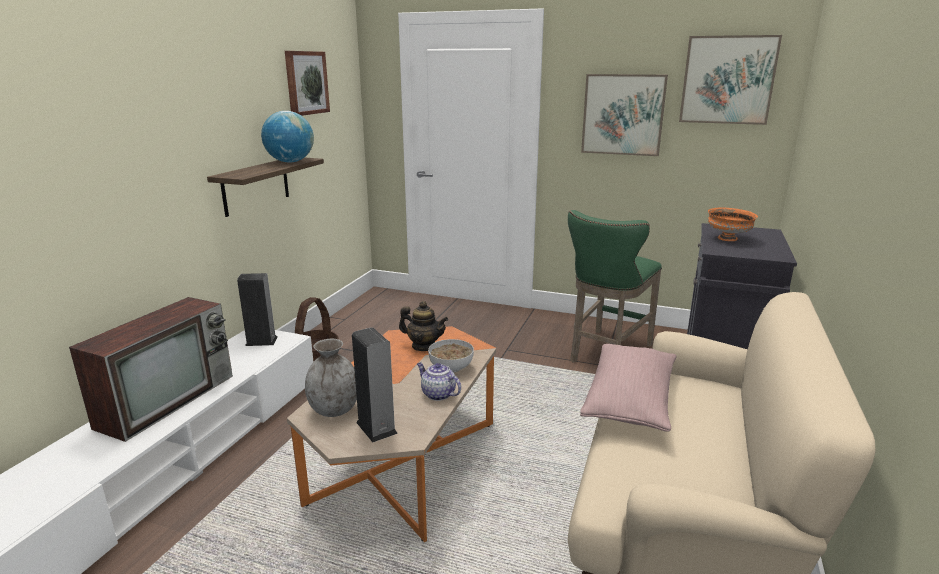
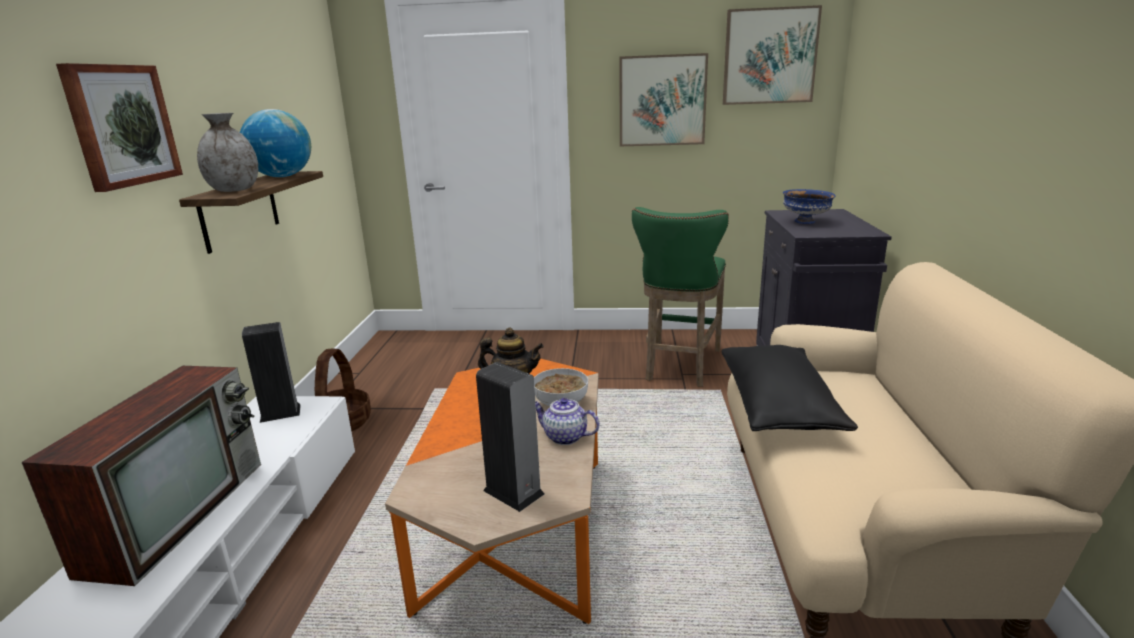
camera: 15 degrees left, 0 degrees up
(306, 83) = (282, 77): picture -> picture (121, 125)
(335, 410) = (445, 480): grey vase -> grey vase (235, 190)
(630, 401) = (778, 407): pink pillow -> black pillow
(728, 239) = (805, 222): orange bowl -> blue bowl

